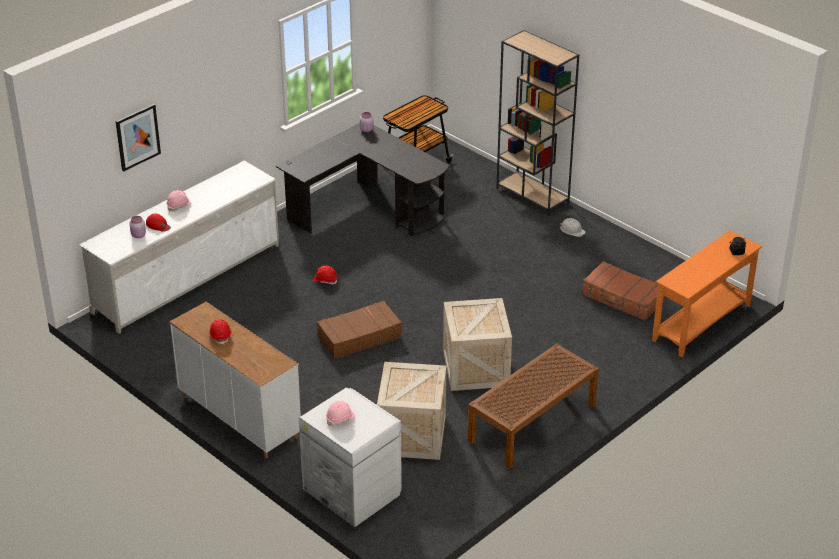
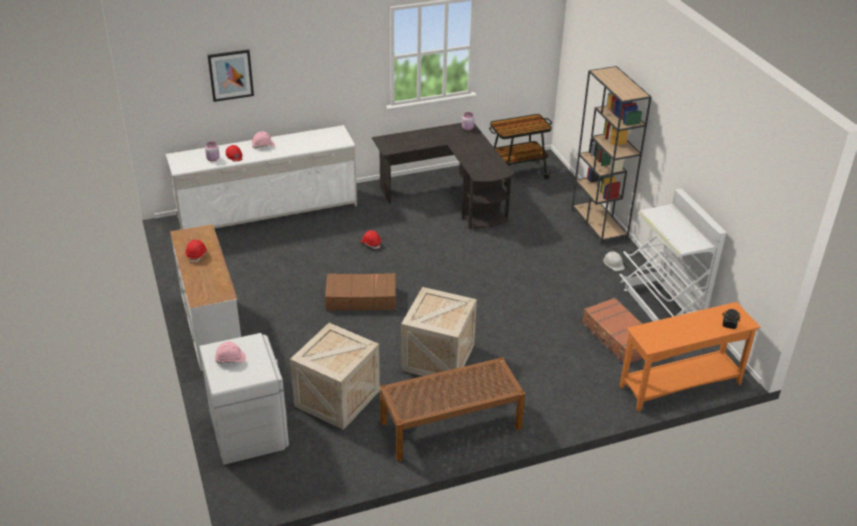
camera: 25 degrees right, 0 degrees up
(640, 260) = (659, 308): none -> white shoe rack

